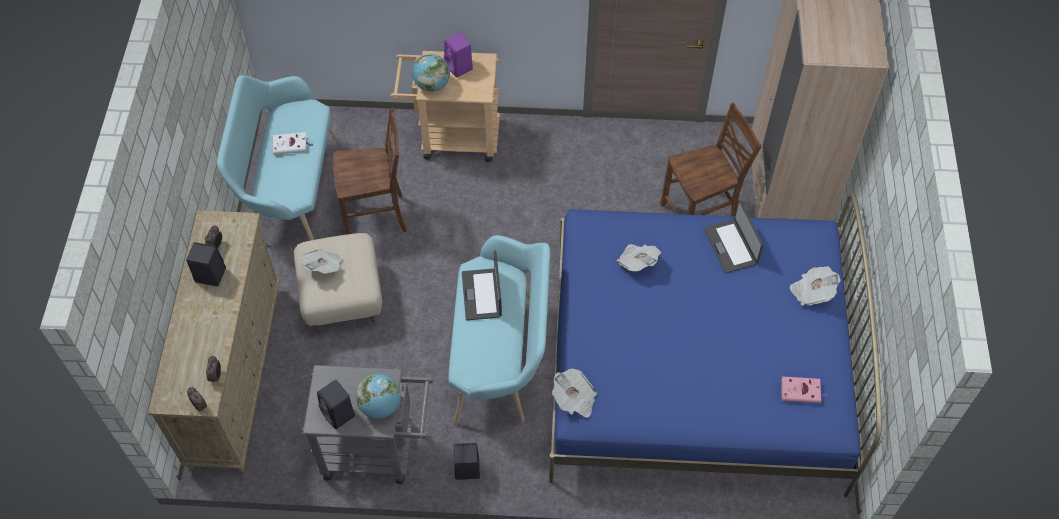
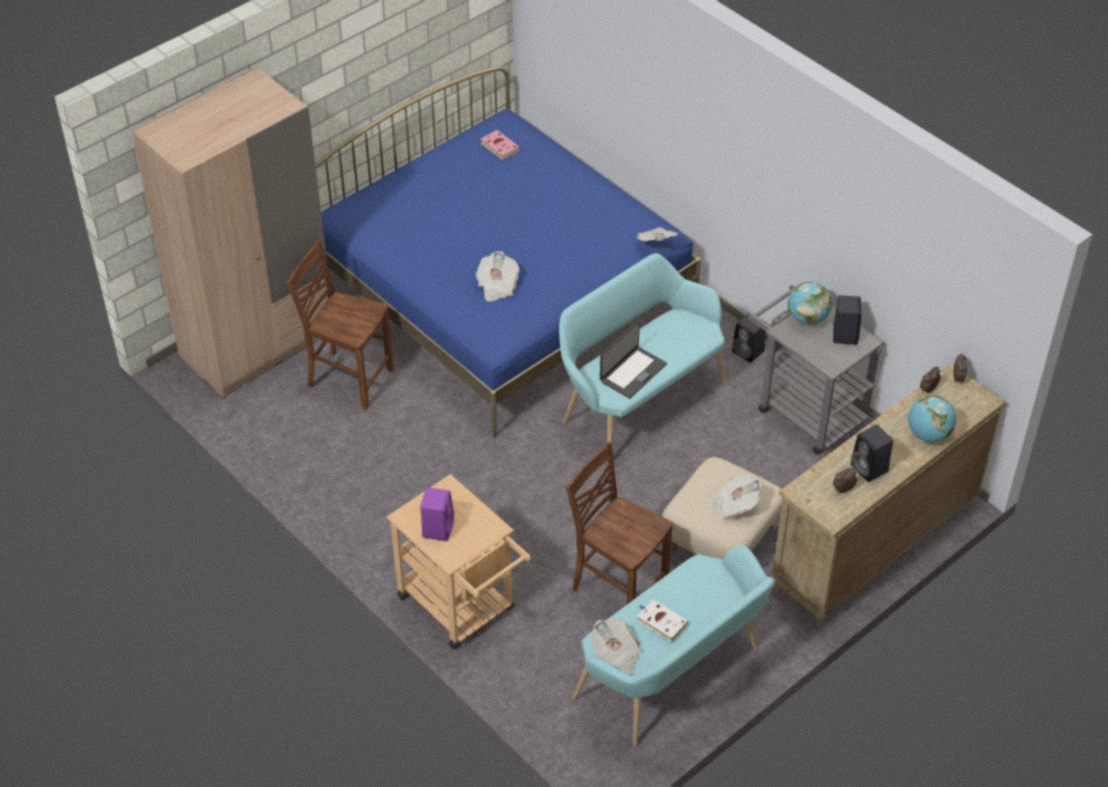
camera: 135 degrees left, 10 degrees down
(432, 85) = (483, 530): globe -> globe (928, 435)
(731, 246) = (414, 247): laptop -> none
(812, 292) = (404, 185): newspaper -> newspaper (616, 654)

